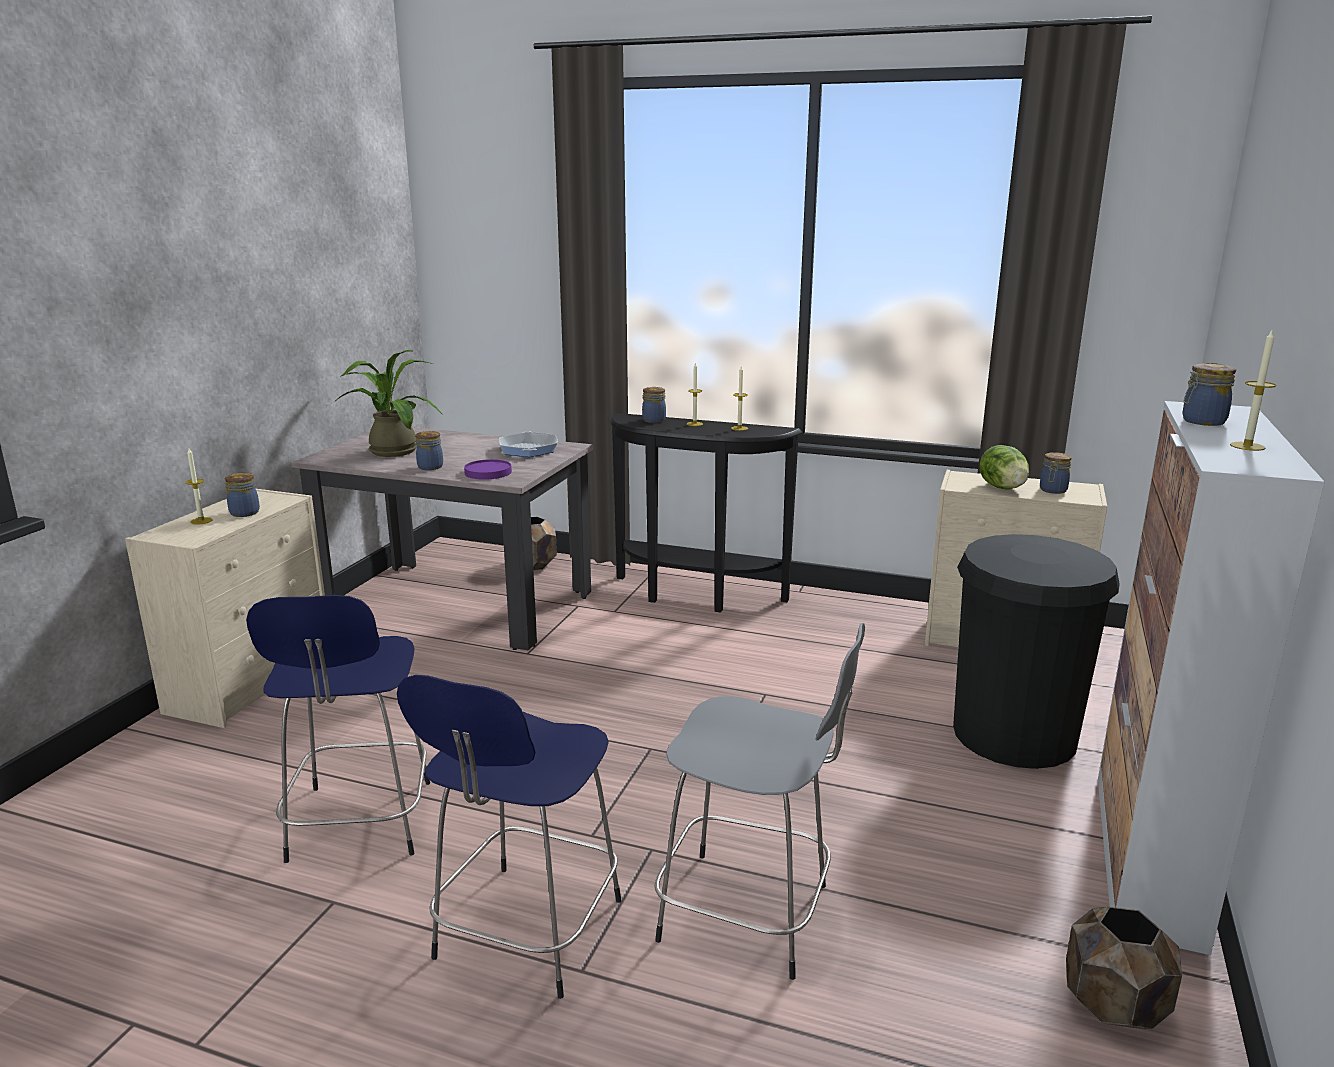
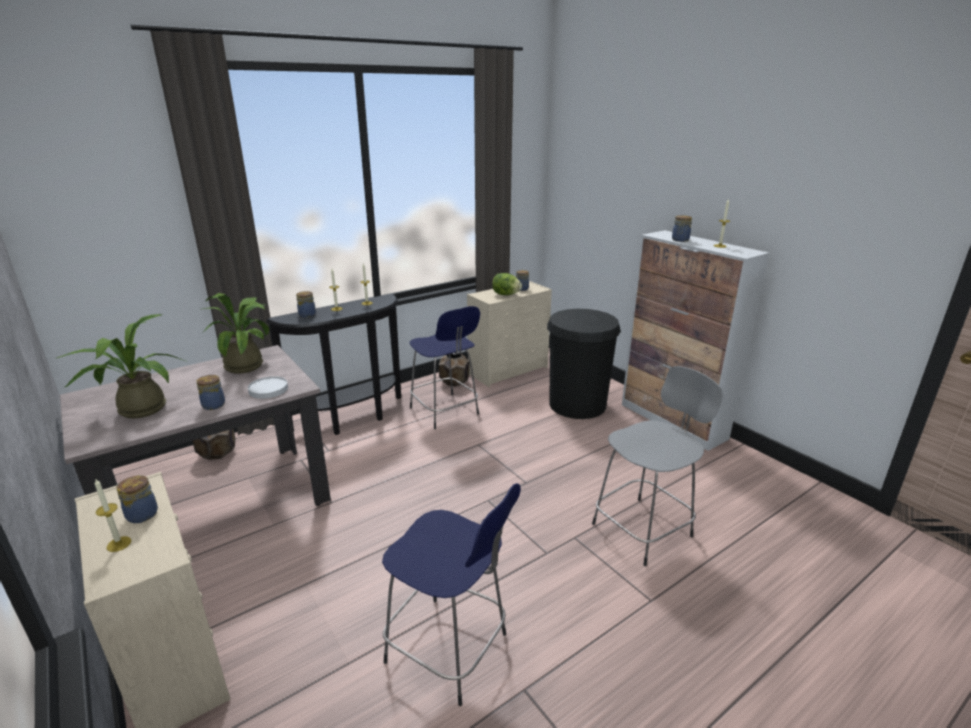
camera: 55 degrees left, 5 degrees up
(488, 472) = (268, 389): purple plate -> white plate
(526, 933) = (610, 610): blue stool -> blue stool (445, 412)
(528, 449) = (247, 364): frying pan -> potted plant
(1112, 1005) = (743, 471): brown planter -> brown planter (454, 382)

